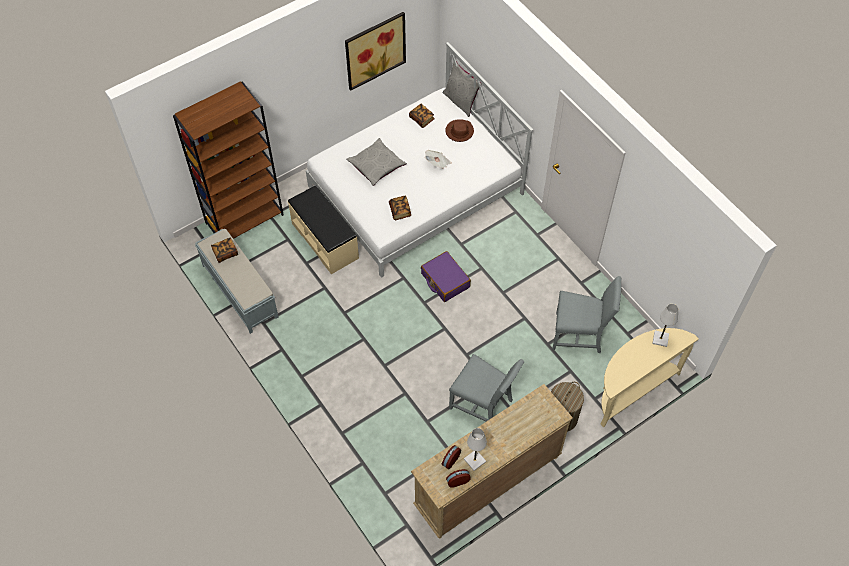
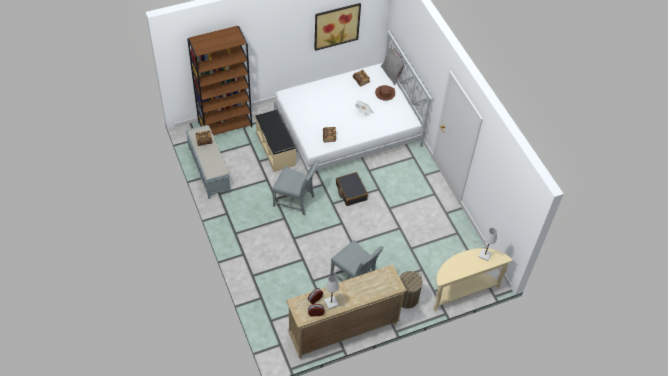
camera: 10 degrees right, 5 degrees down
(376, 165) = (321, 104): grey pillow -> none
(445, 280) = (351, 192): purple suitcase -> black suitcase
(580, 334) = (435, 246): grey chair -> grey chair (295, 201)

